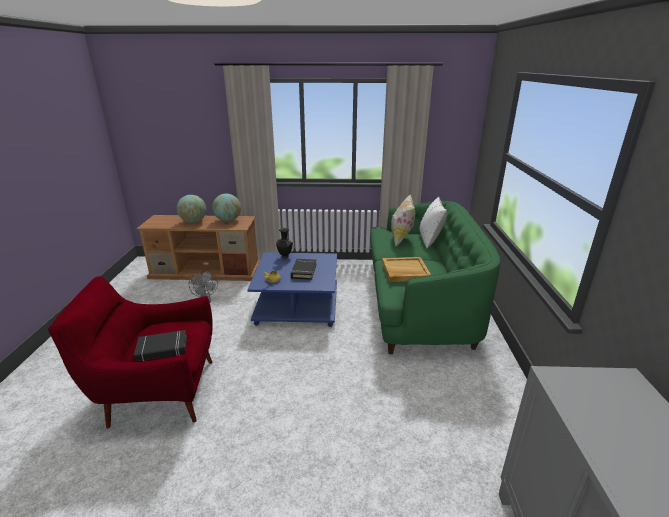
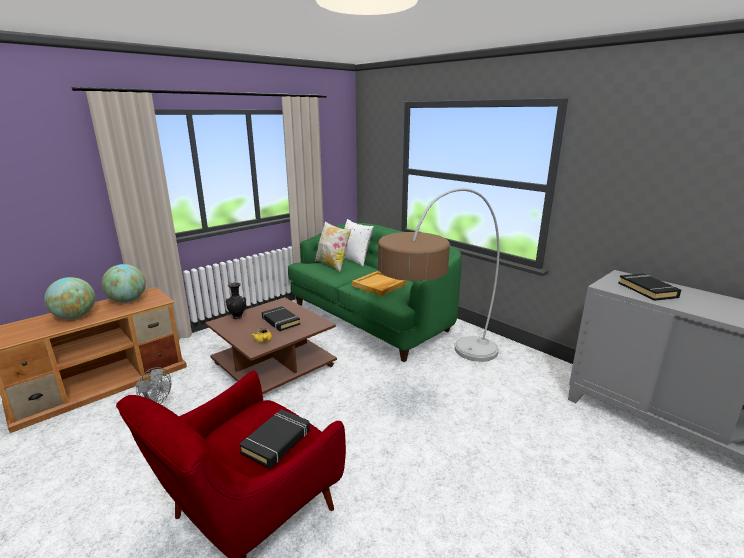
camera: 45 degrees left, 5 degrees down
(298, 305) = (275, 365): blue coffee table -> brown coffee table
(404, 381) = (439, 373): none -> floor lamp
(614, 417) = (648, 290): none -> black book

